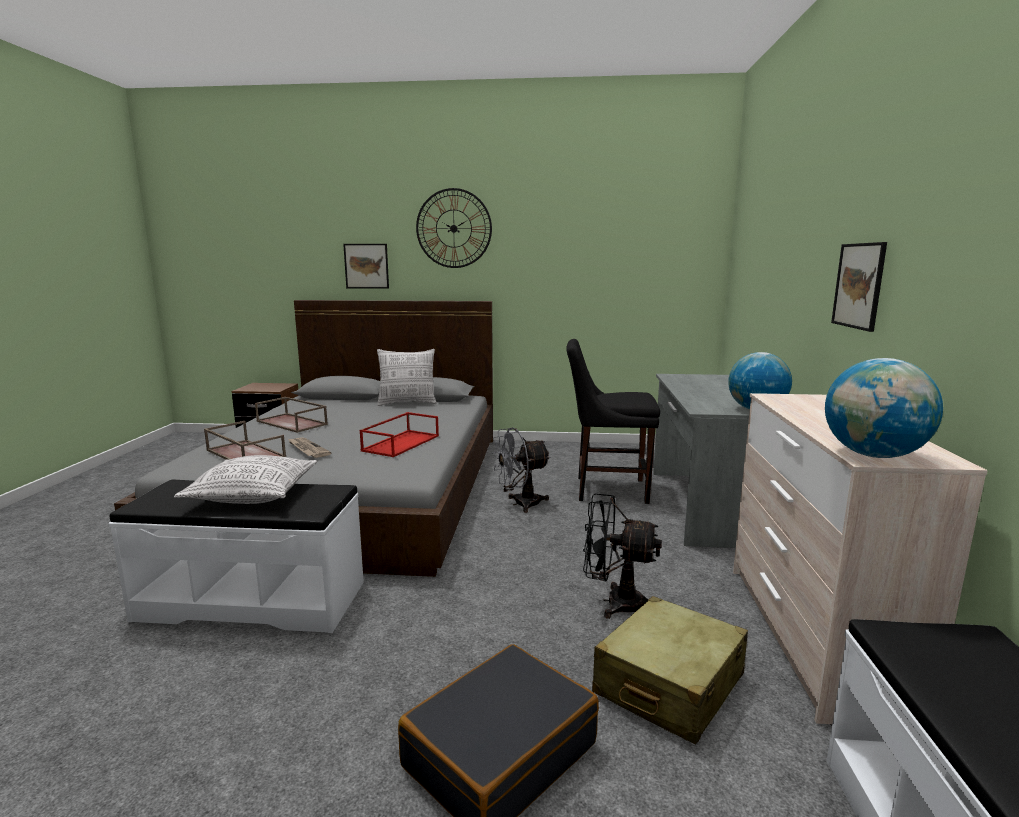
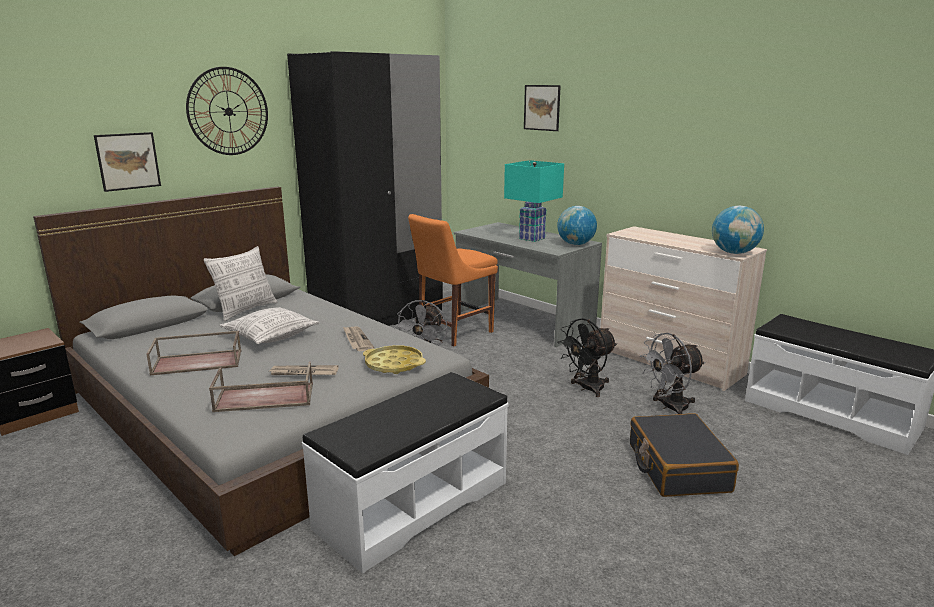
camera: 50 degrees left, 5 degrees up
(254, 495) = (414, 407): pillow -> pillow (271, 336)
(365, 467) = (394, 364): none -> yellow tray
(401, 443) = (357, 340): red tray -> newspaper
(575, 454) = (378, 316): none -> black wardrobe
(606, 489) = (453, 333): black chair -> orange chair
(669, 685) = (669, 407): beige suitcase -> grey fan
(720, 394) = (532, 238): none -> turquoise table lamp
(859, 285) = (642, 161): picture -> picture (542, 107)

